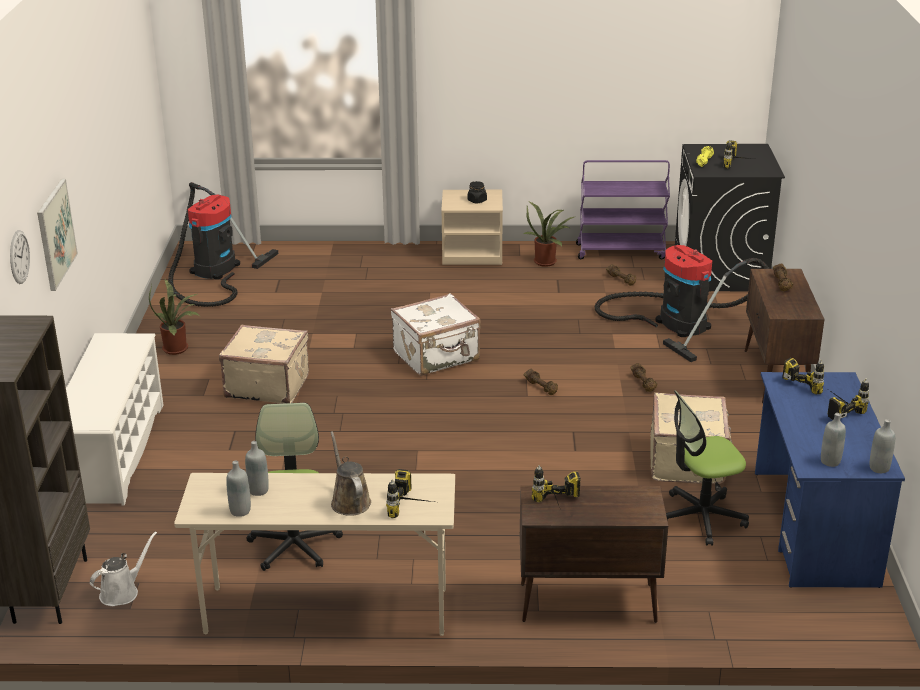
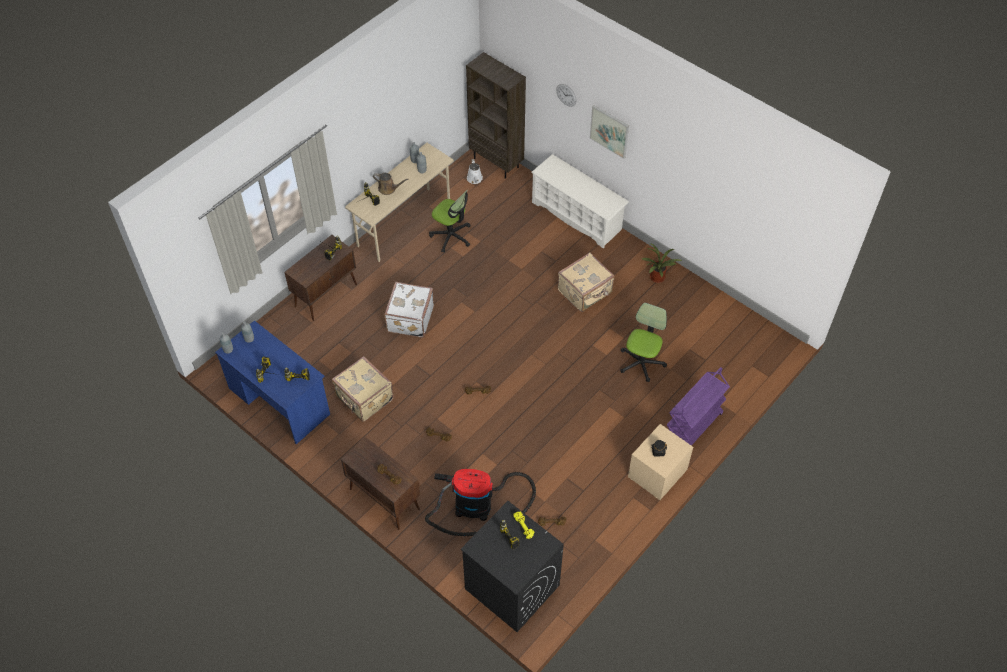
camera: 130 degrees right, 25 degrees up
(213, 271) = (743, 337): vacuum cleaner -> none
(437, 356) = (549, 372): white suitcase -> white suitcase (409, 319)
(547, 261) = (611, 504): potted plant -> none
(621, 251) = (589, 557): purple cart -> purple cart (693, 427)
(701, 517) = (327, 369): office chair -> office chair (641, 363)

